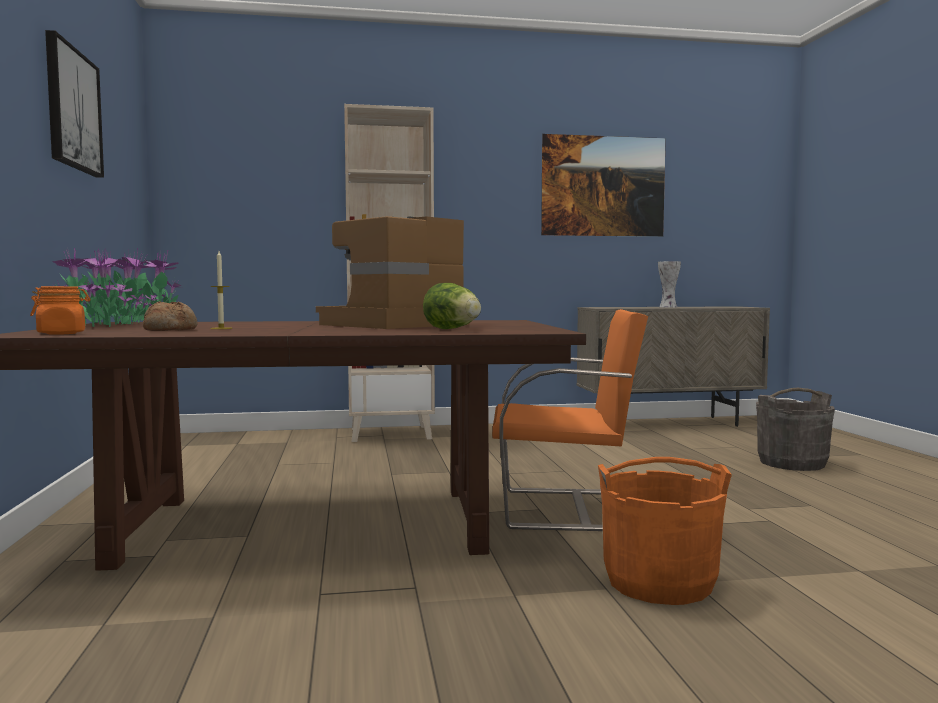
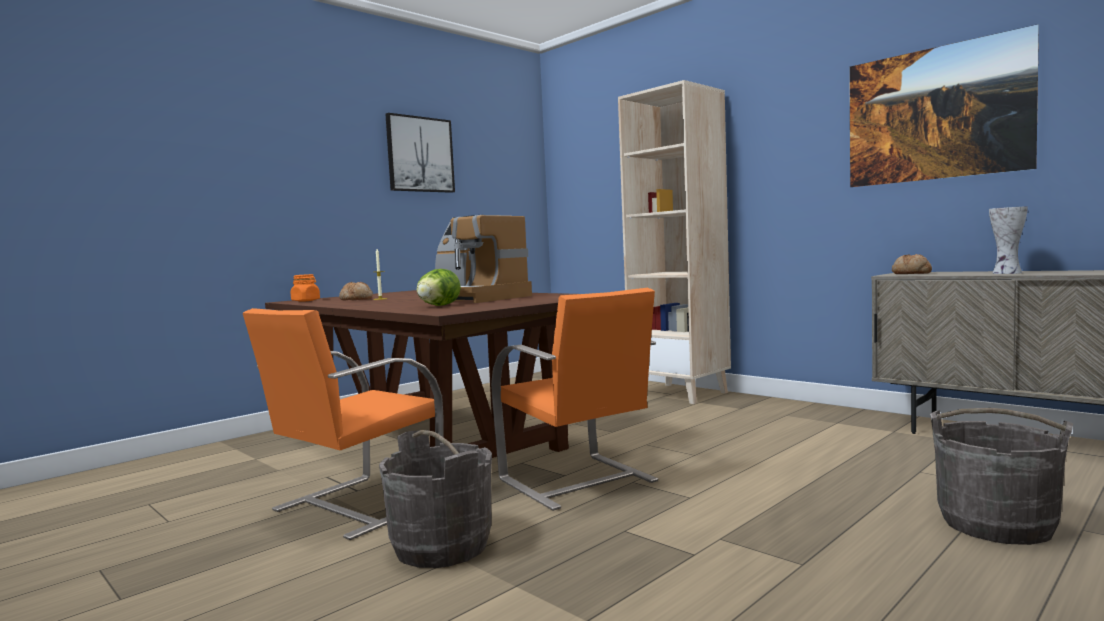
camera: 55 degrees right, 0 degrees up
(118, 325) = (389, 293): potted plant -> none
(394, 324) = (475, 298): coffee machine -> coffee machine turned 150 degrees counterclockwise
(472, 597) = (355, 506): none -> orange chair
(608, 307) = (911, 273): none -> bread
(659, 583) = (441, 547): orange bucket -> grey bucket

